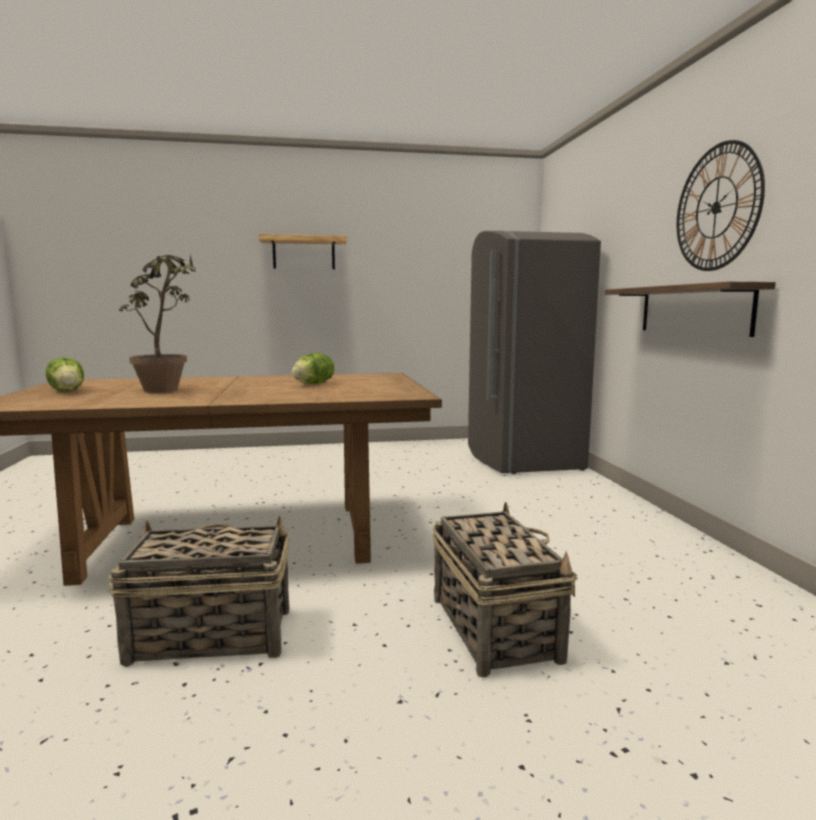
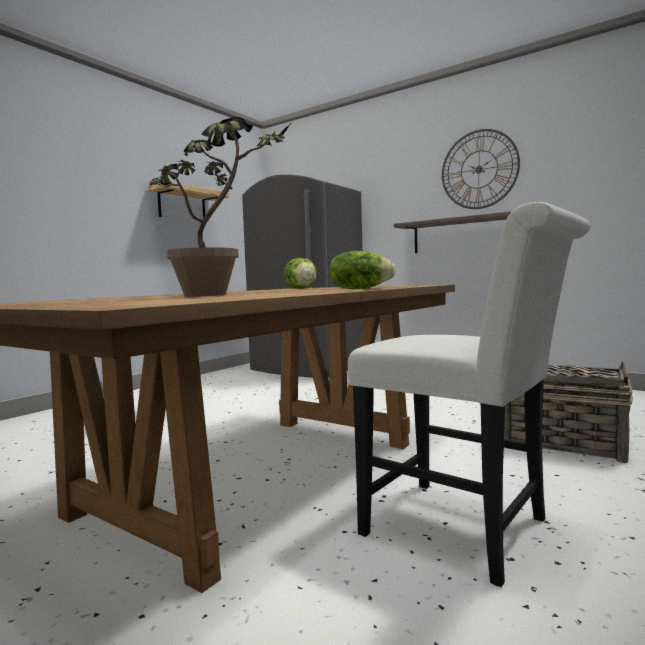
camera: 45 degrees left, 5 degrees down
(68, 391) = (84, 302): lettuce -> lettuce (360, 289)
(209, 635) = (468, 531): basket -> white chair
(304, 253) = (75, 178): shelf -> shelf (182, 205)

